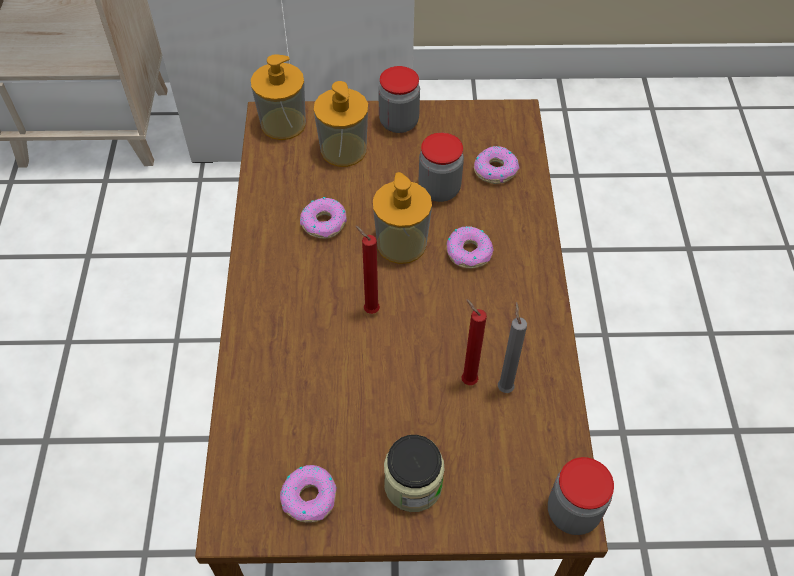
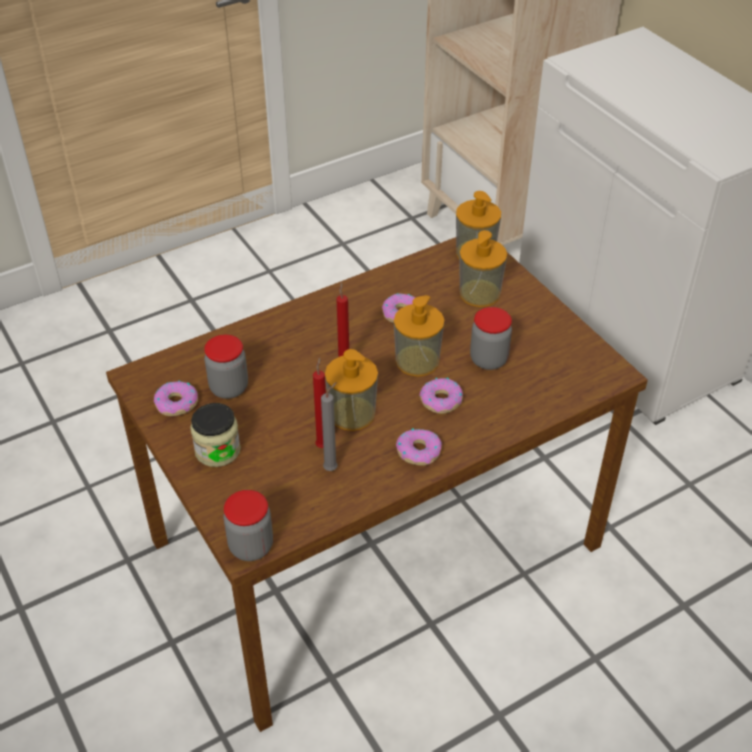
camera: 60 degrees right, 10 degrees down
(399, 122) = (536, 310): jar -> jar (229, 388)
(439, 333) = (352, 414): none -> soap dispenser
(495, 170) = (539, 383): donut -> donut (418, 451)

